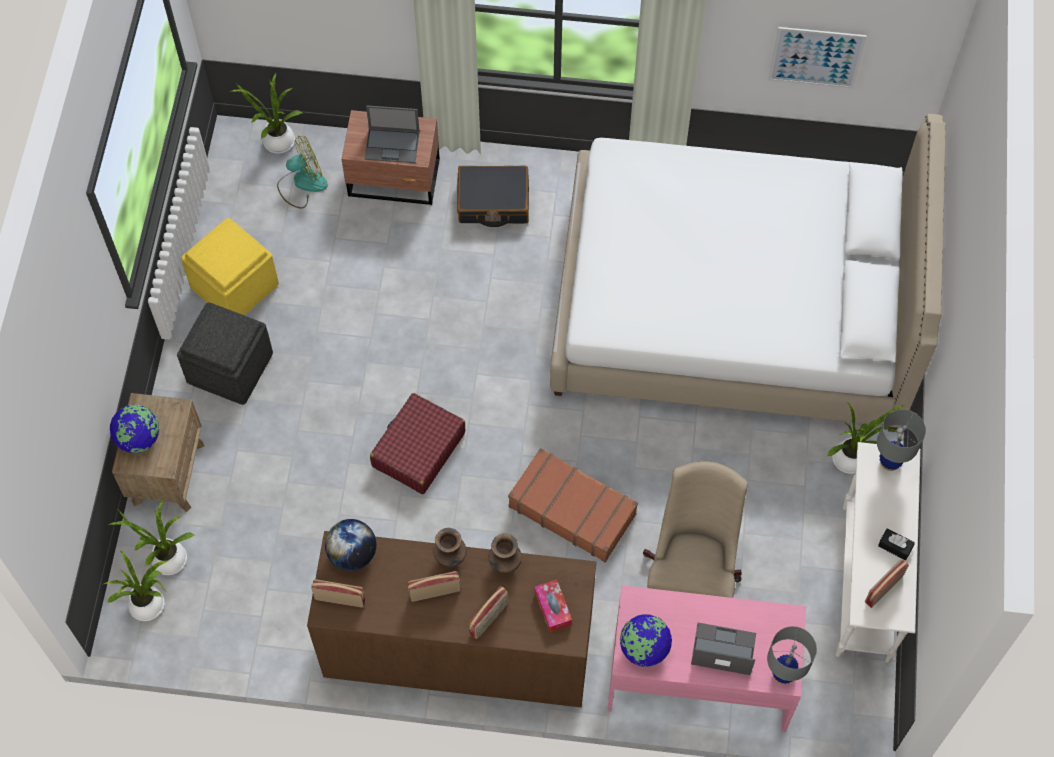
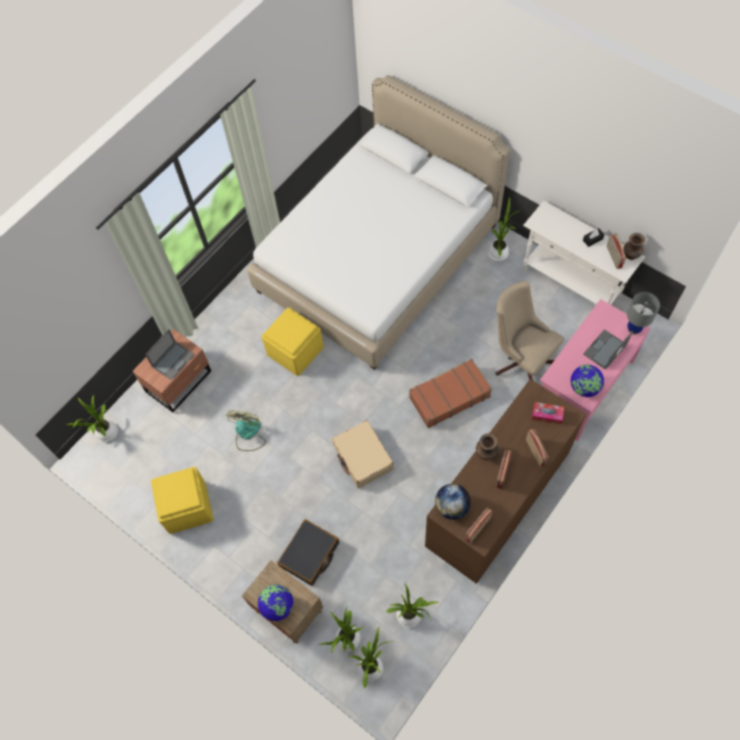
camera: 55 degrees left, 0 degrees up
(229, 366) = (240, 537): grey ottoman -> none
(238, 618) = (411, 615): none -> potted plant
(302, 183) = (145, 433): fan -> fan (248, 435)
(418, 449) = (363, 458): red suitcase -> beige suitcase
(493, 202) = (232, 338): black suitcase -> black suitcase (309, 555)
(505, 565) = (506, 426): brown vase -> brown vase (630, 256)
(522, 285) = (296, 351): none -> yellow ottoman
(816, 57) = (305, 108): picture -> none
(890, 461) = (543, 216): grey table lamp -> none

